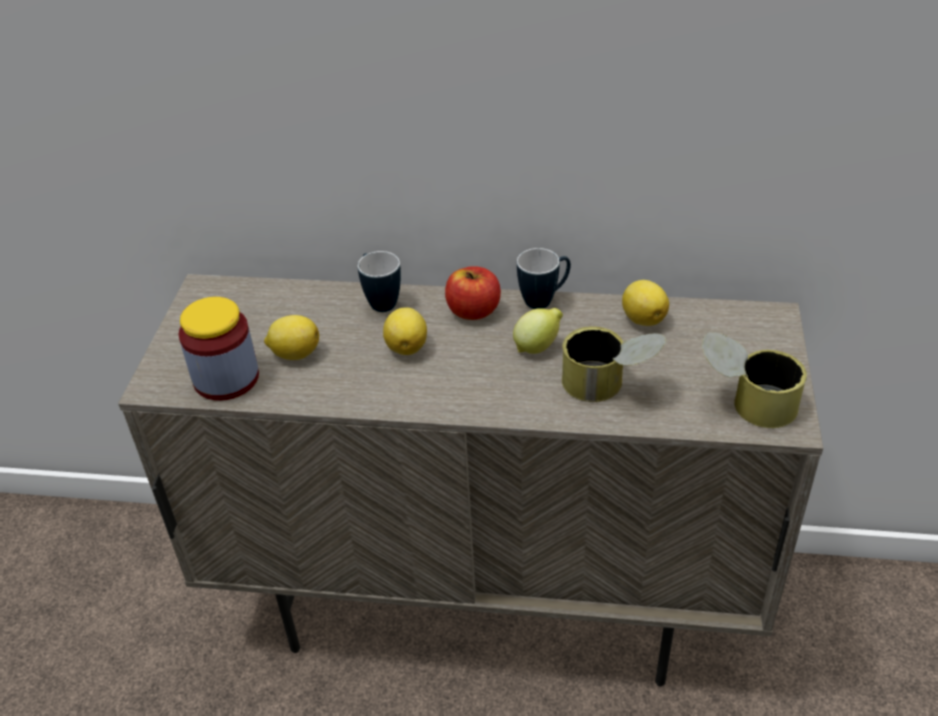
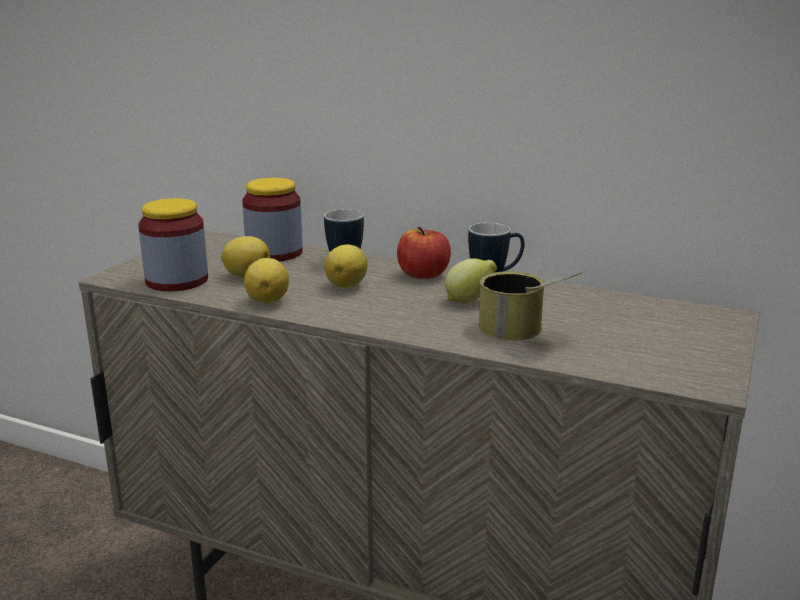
camera: 15 degrees right, 20 degrees down
(300, 304) = (274, 253): none -> jar
(643, 318) = (586, 299): lemon -> lemon (268, 300)
(745, 403) = (667, 363): can -> none

